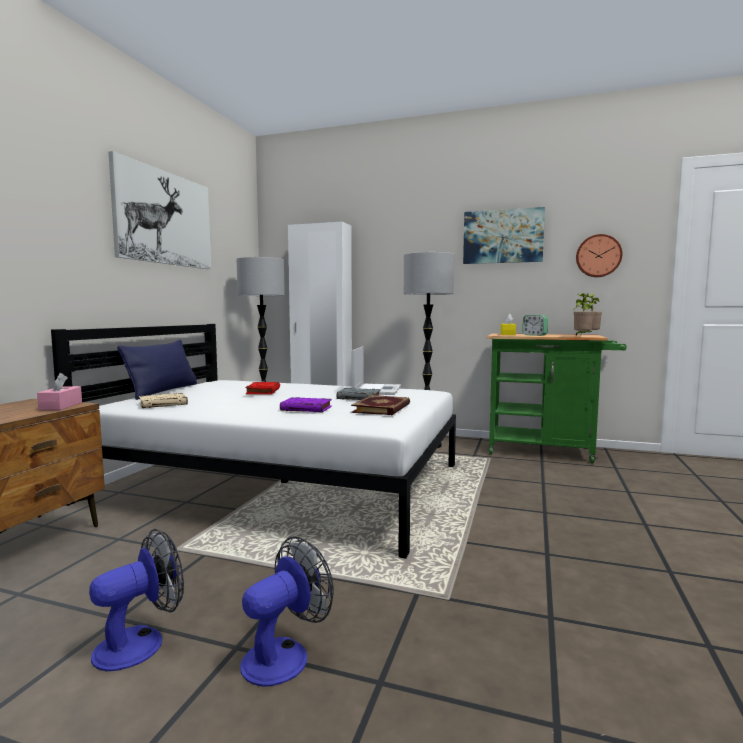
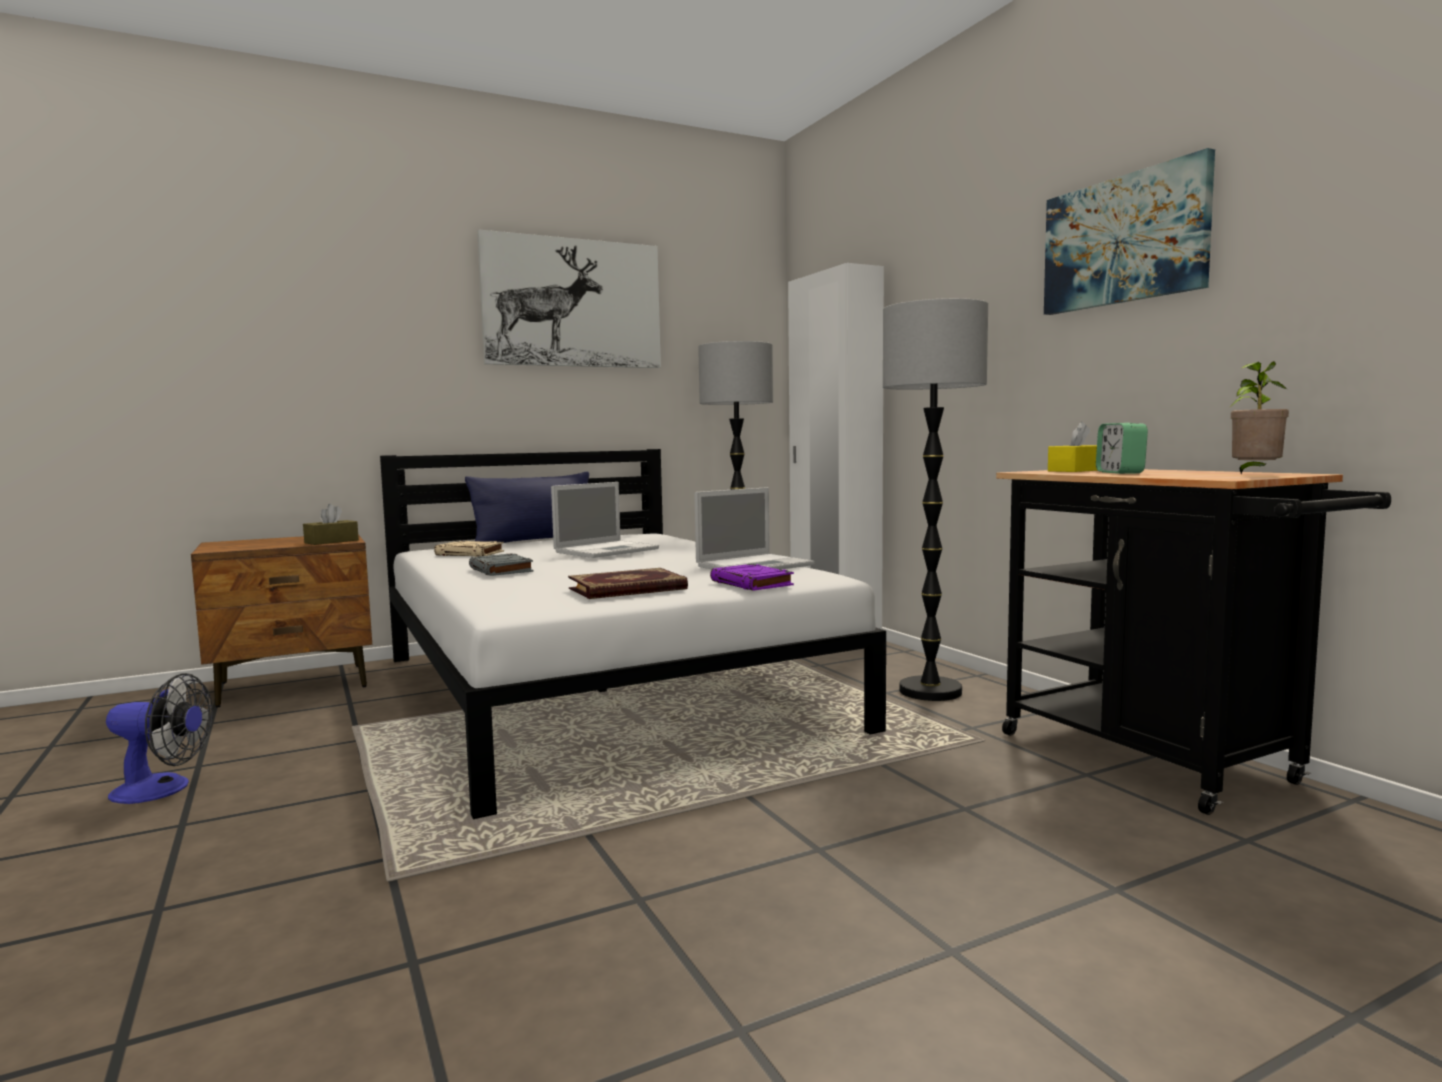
camera: 45 degrees right, 0 degrees up
(61, 406) = (331, 541): pink tissue box -> brown tissue box
(263, 391) = (608, 550): red book -> laptop
(285, 655) = (182, 848): fan -> none
(307, 408) = (553, 577): purple book -> purple book (752, 583)
(359, 398) = (680, 573): grey book -> grey book (501, 570)
(547, 451) = (1159, 762): green cart -> black cart
(581, 336) = (1193, 477): potted plant -> none
(598, 256) = (1352, 251): wall clock -> none

